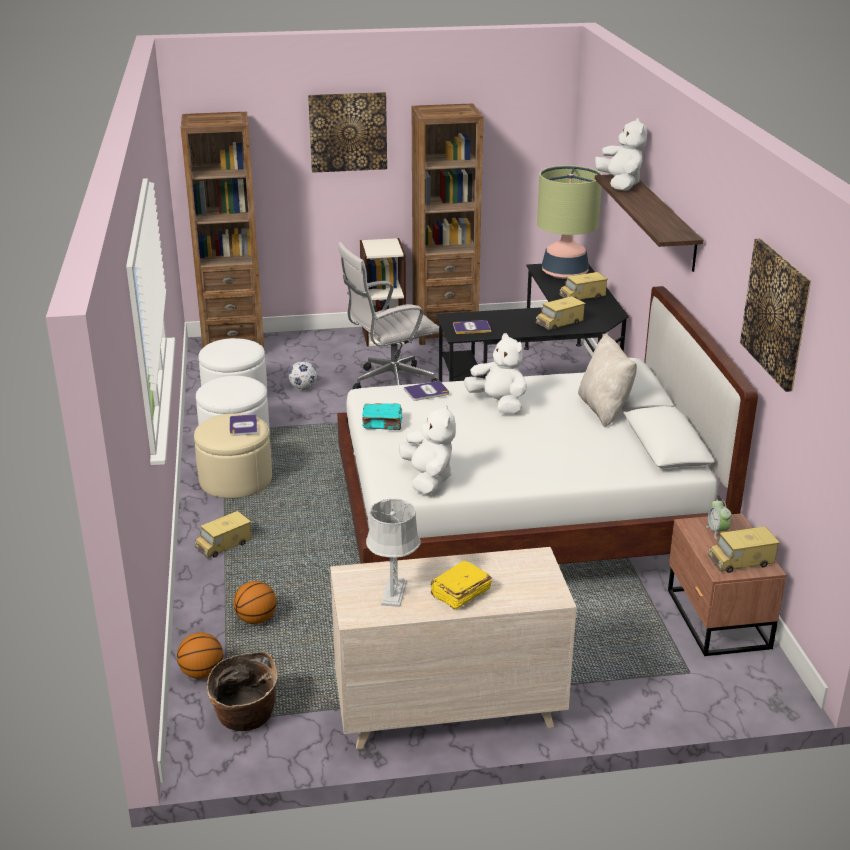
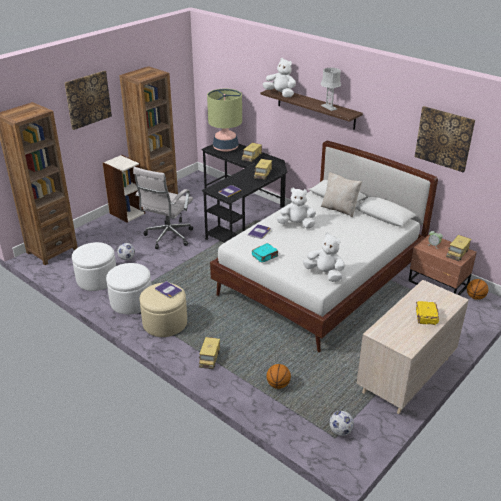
camera: 40 degrees left, 5 degrees up
(201, 673) = (292, 424): basketball -> basketball (475, 297)
(245, 718) = (340, 431): basket -> football
(394, 592) = (404, 331): grey table lamp -> grey table lamp (329, 107)

